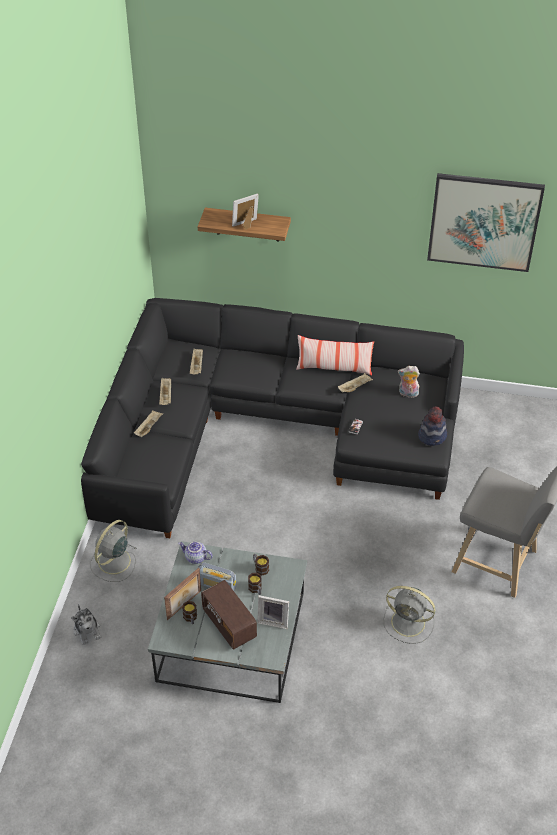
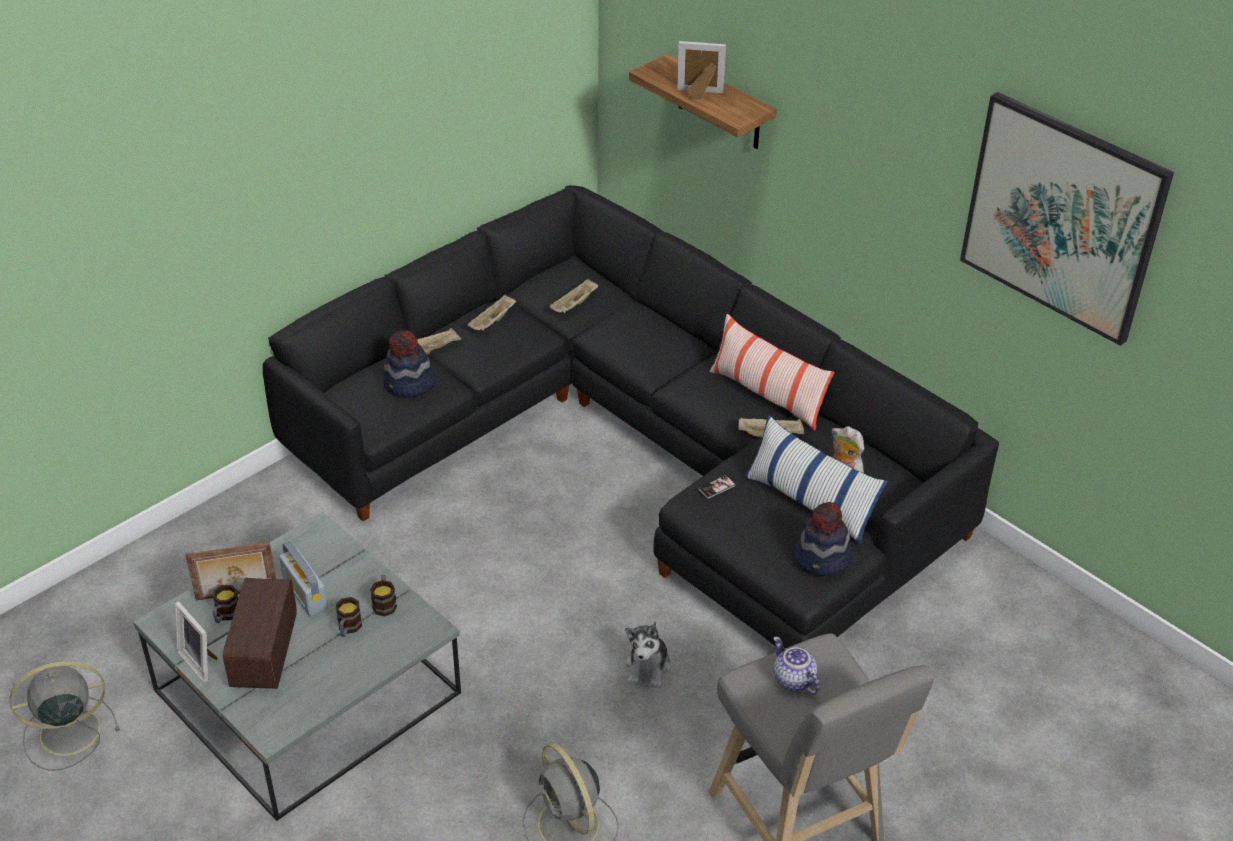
camera: 35 degrees right, 5 degrees down
(87, 630) = (146, 576): plush toy -> plush toy (648, 667)
(113, 562) = (263, 512): grey fan -> grey fan (67, 733)
(158, 452) = (409, 384): none -> hat
(195, 558) = (316, 543): teapot -> teapot (792, 680)
(273, 620) = (326, 683): picture frame -> picture frame (201, 661)
(403, 411) = (810, 502): none -> pillow

